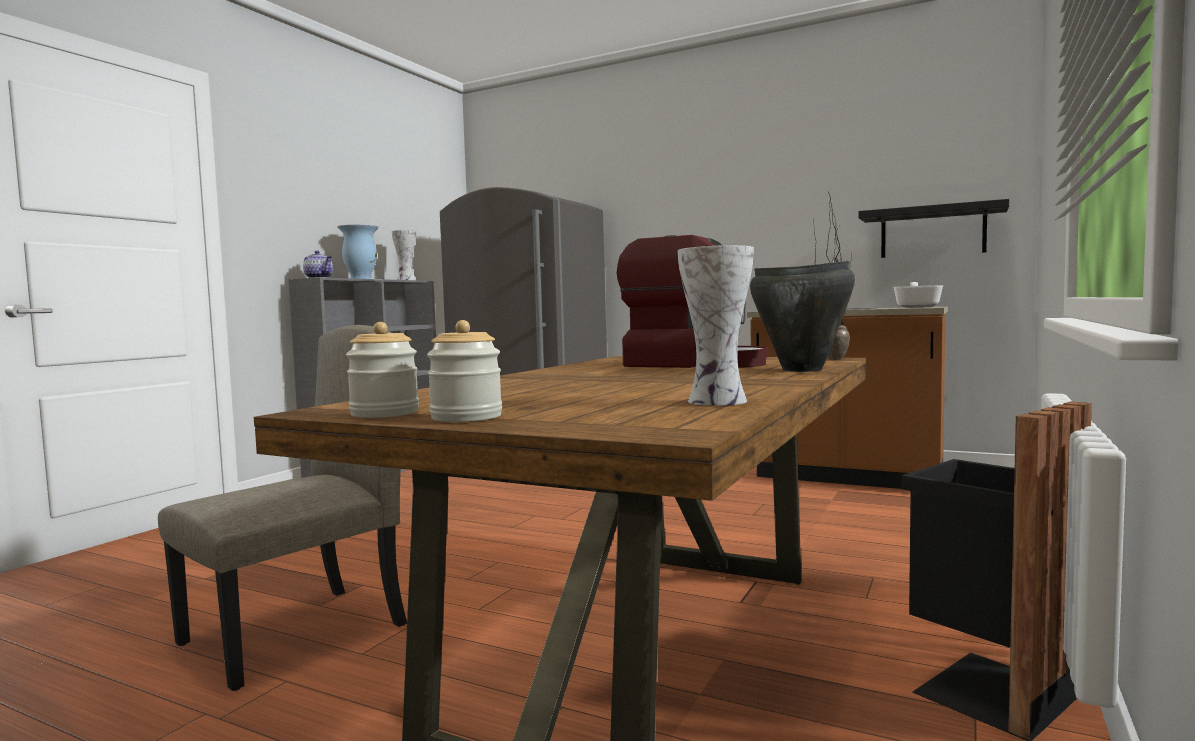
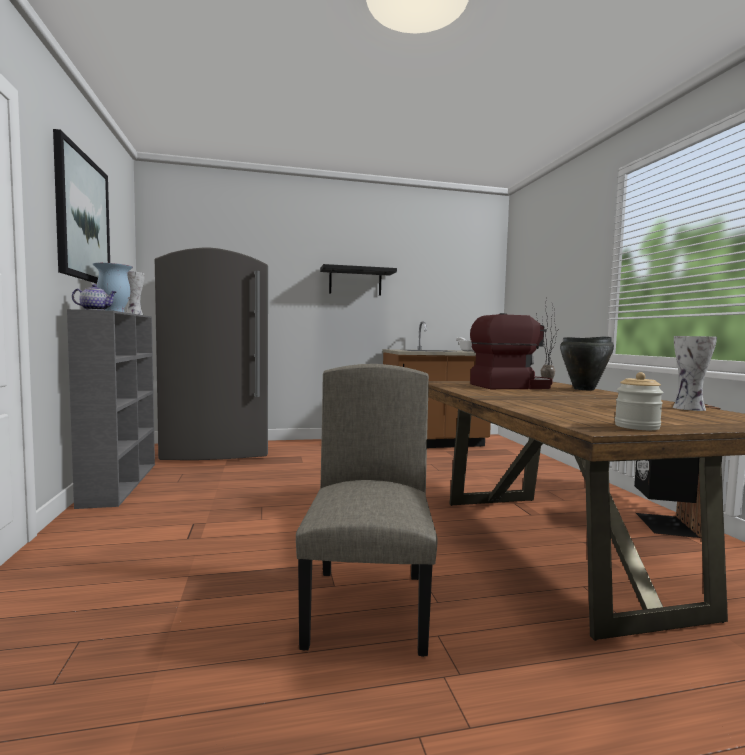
camera: 40 degrees left, 0 degrees up
(334, 179) = (82, 218): none -> picture
(466, 417) = (683, 425): jar -> none
(932, 232) = (462, 312): black shelf -> black shelf (355, 282)

